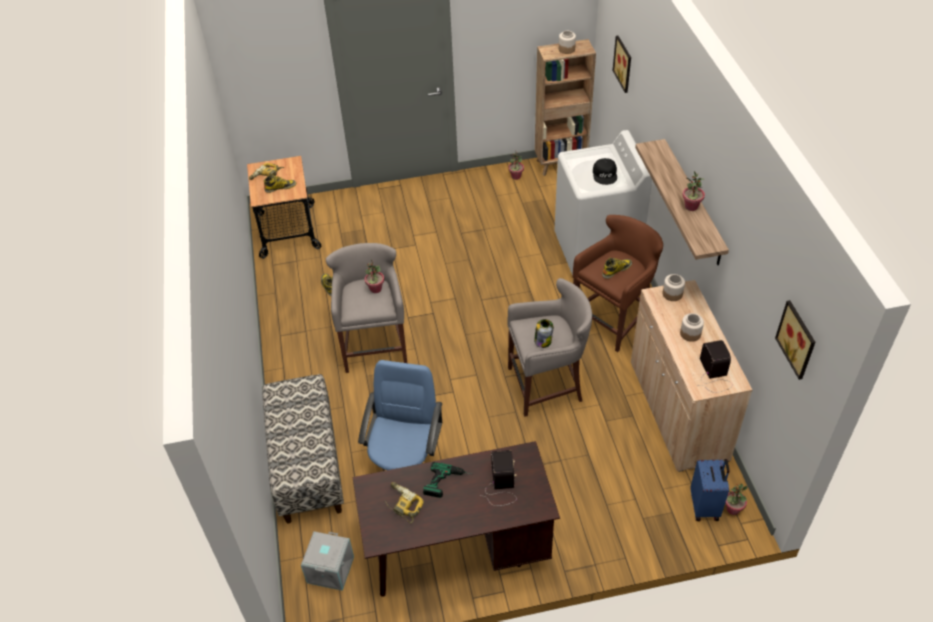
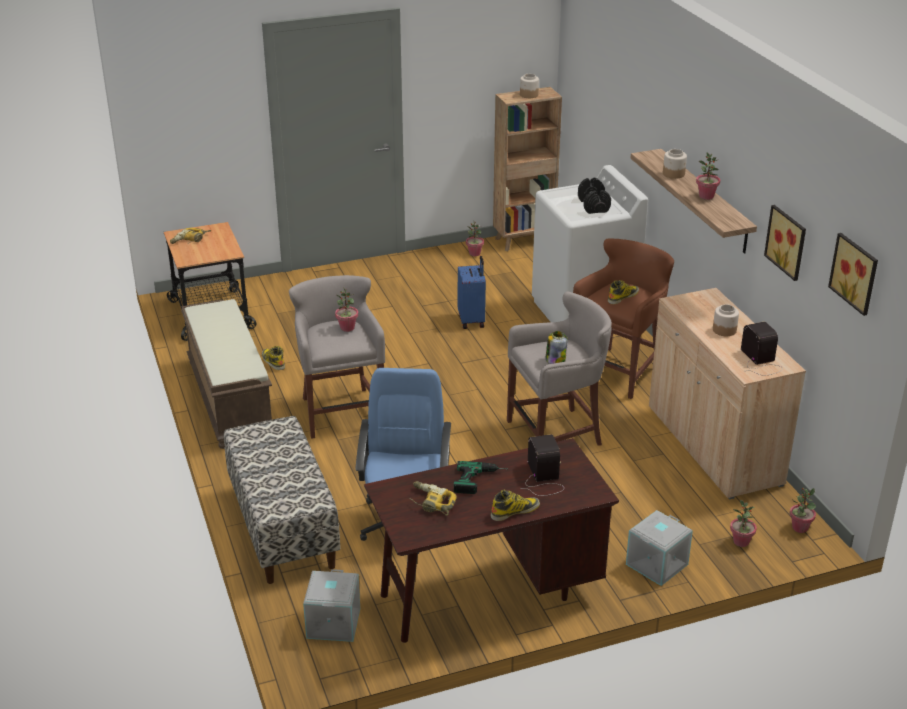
camera: 10 degrees left, 15 degrees down
(280, 187) = (209, 249): boot -> boot (515, 511)
(287, 324) = (229, 398): none -> brown bench
(603, 537) = (657, 565): none -> grey storage box
(605, 174) = (593, 205): black cap -> black dumbbell
(624, 63) = (600, 93): picture -> picture (788, 241)
(672, 294) = (695, 300): jar -> jar (674, 174)
(679, 519) = (741, 542): none -> potted plant
(705, 506) = (768, 527): blue suitcase -> blue suitcase (472, 320)

